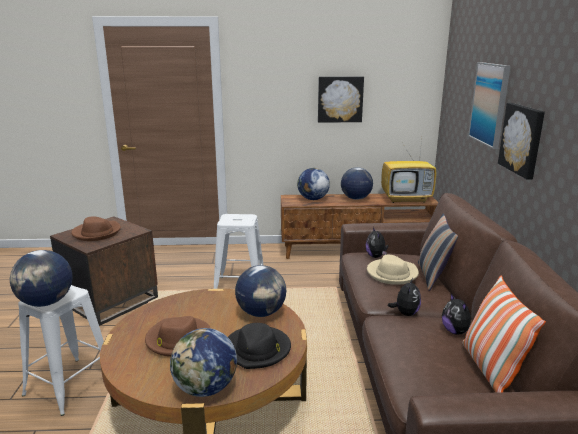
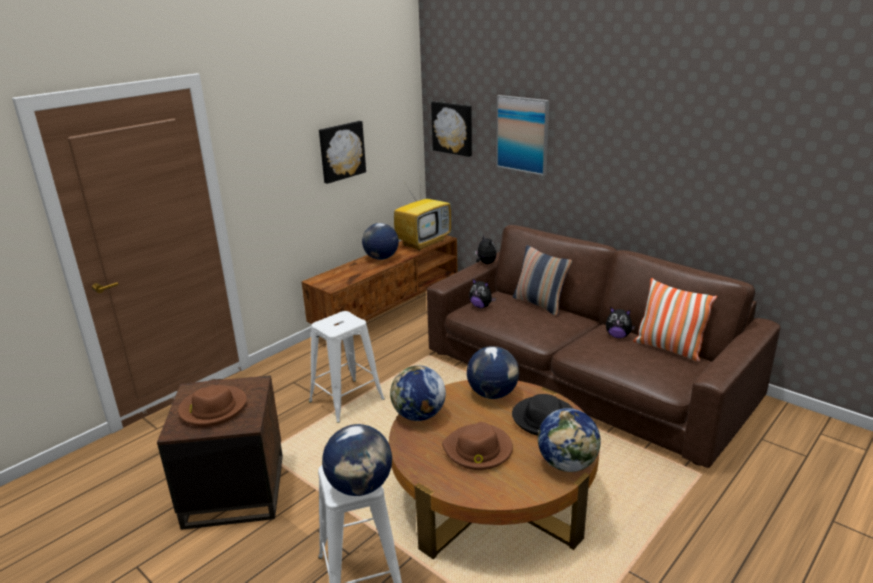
camera: 45 degrees left, 5 degrees up
(312, 199) = (344, 274): globe -> globe (418, 416)
(392, 273) = (520, 314): beige hat -> none
(405, 313) = (571, 340): plush toy -> plush toy (485, 263)
(522, 139) = (583, 164): picture -> picture (453, 128)

